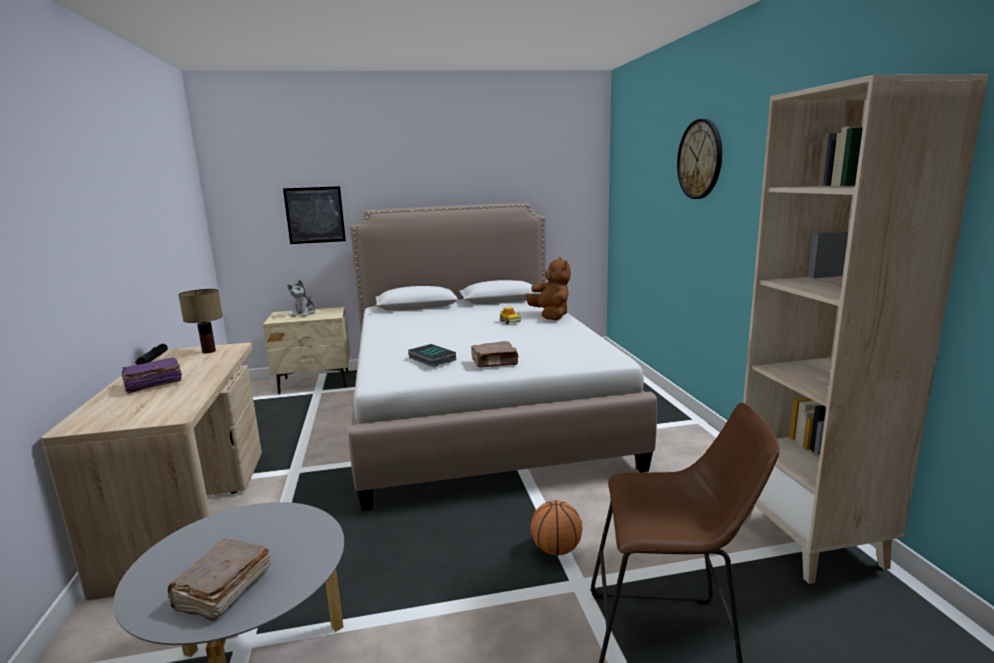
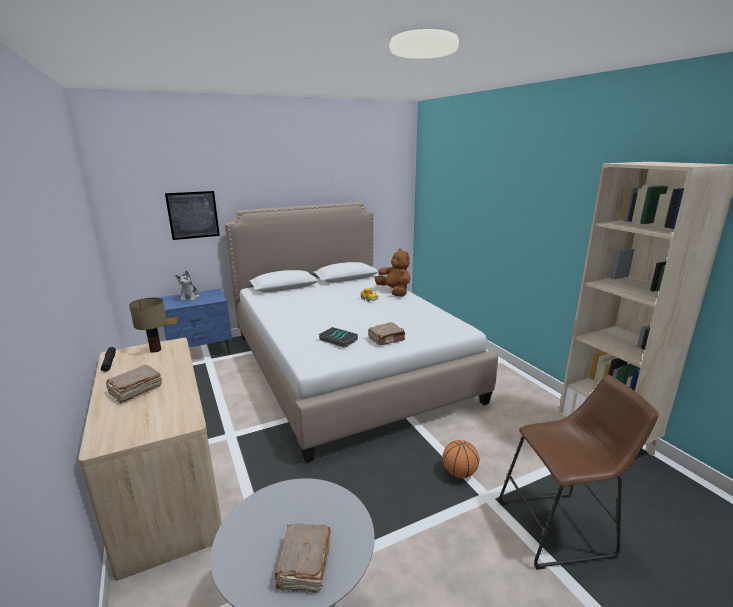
camera: 15 degrees left, 5 degrees up
(153, 384) = (135, 390): purple book -> brown book
(315, 383) = (201, 352): beige nightstand -> blue nightstand
(700, 159) = (504, 181): wall clock -> none

